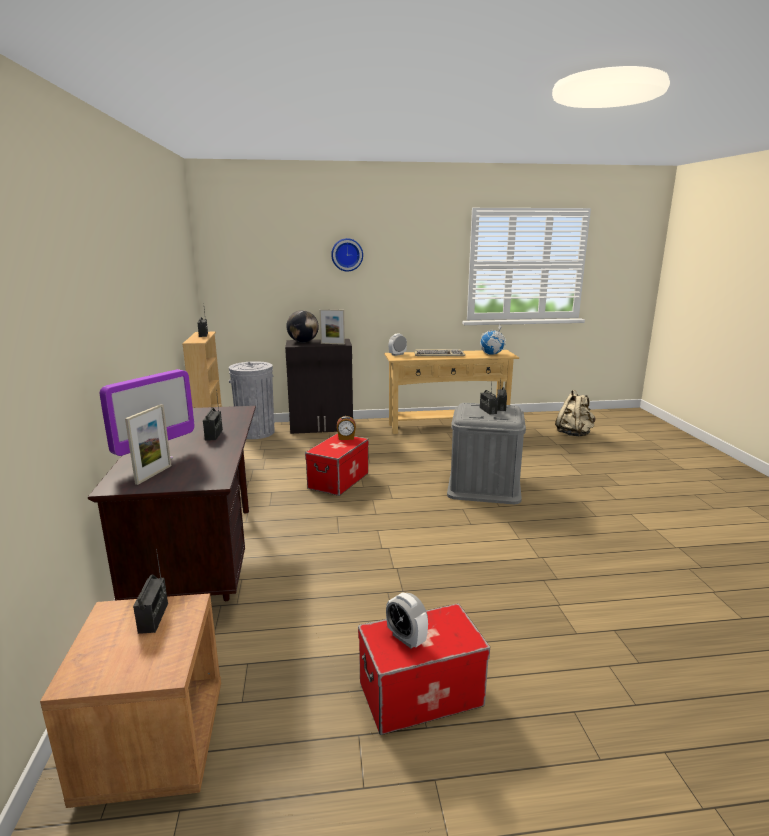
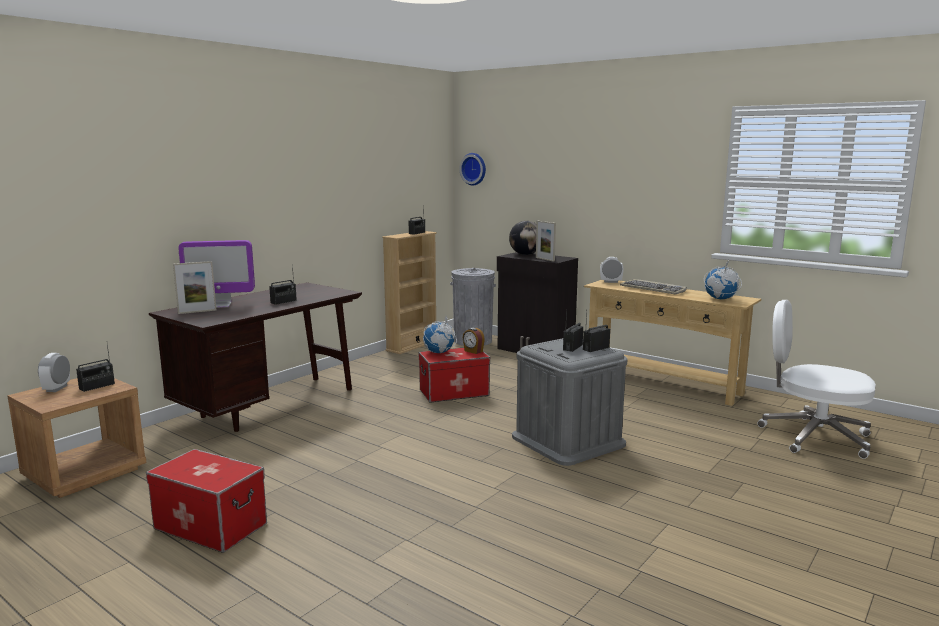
camera: 45 degrees right, 5 degrees down
(324, 447) = (439, 352): none -> globe
(347, 254) = (583, 163): wall clock -> wall clock (474, 169)
(406, 638) = (195, 466): alarm clock -> alarm clock (57, 388)
(574, 434) = (813, 436): beige backpack -> white office chair

